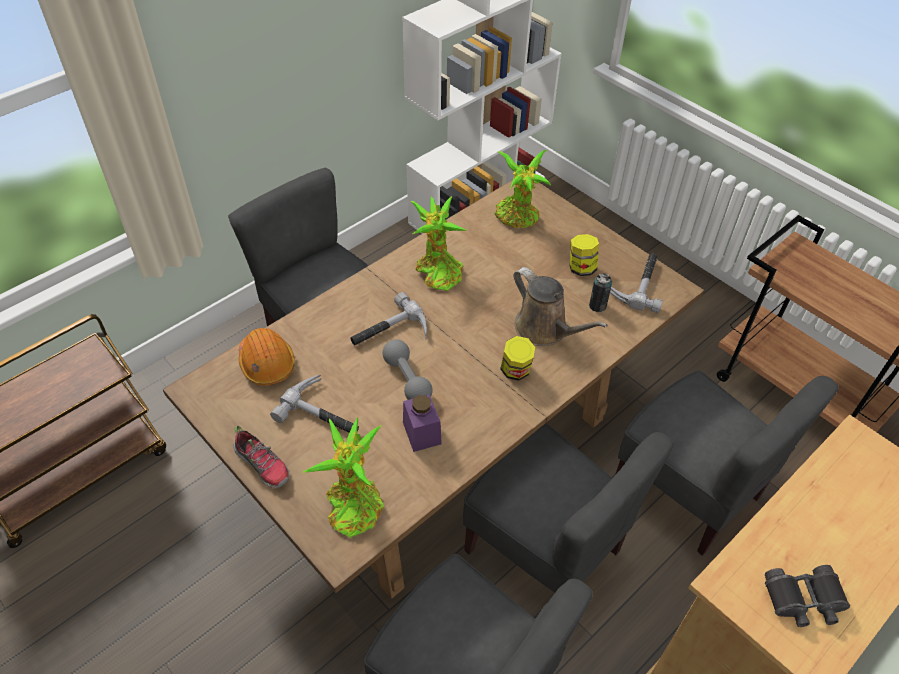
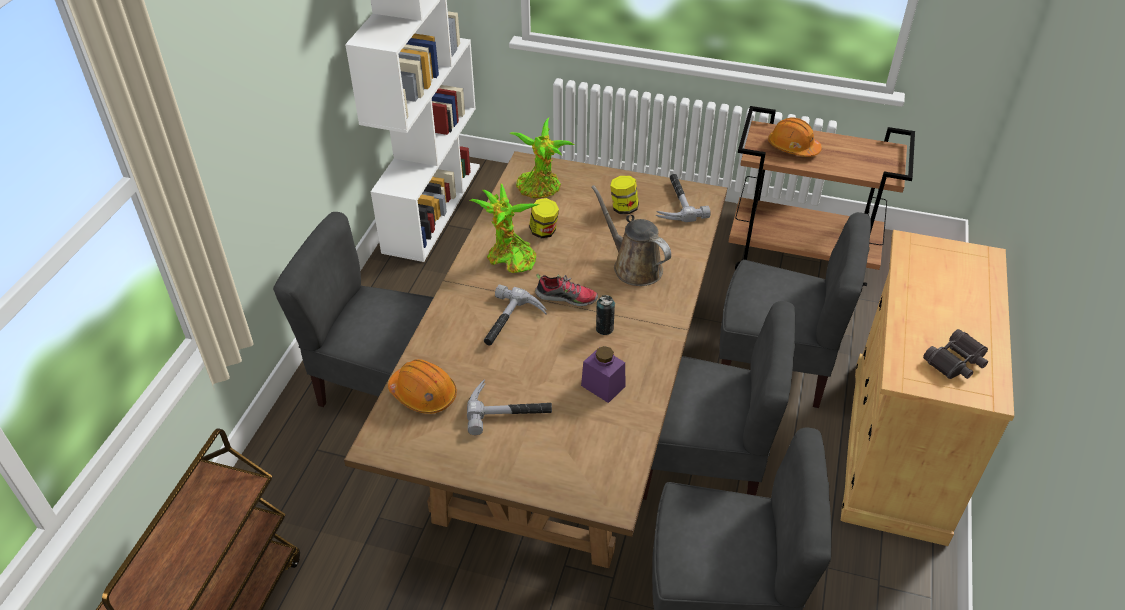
camera: 30 degrees left, 5 degrees down
(263, 465) = (493, 473): shoe -> shoe (567, 297)
(353, 504) = (593, 464): potted plant -> none
(407, 379) = (556, 352): grey dumbbell -> none
(515, 371) = (637, 307): jar -> jar (544, 232)
(545, 329) = (634, 266): brown watering can -> brown watering can turned 150 degrees counterclockwise
(597, 306) = (659, 231): can -> can (604, 328)
(818, 276) = (793, 147): none -> orange hard hat

